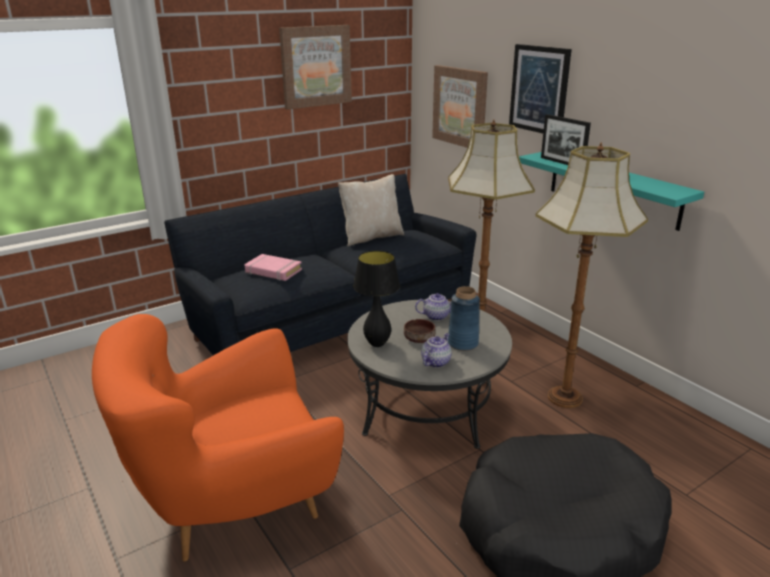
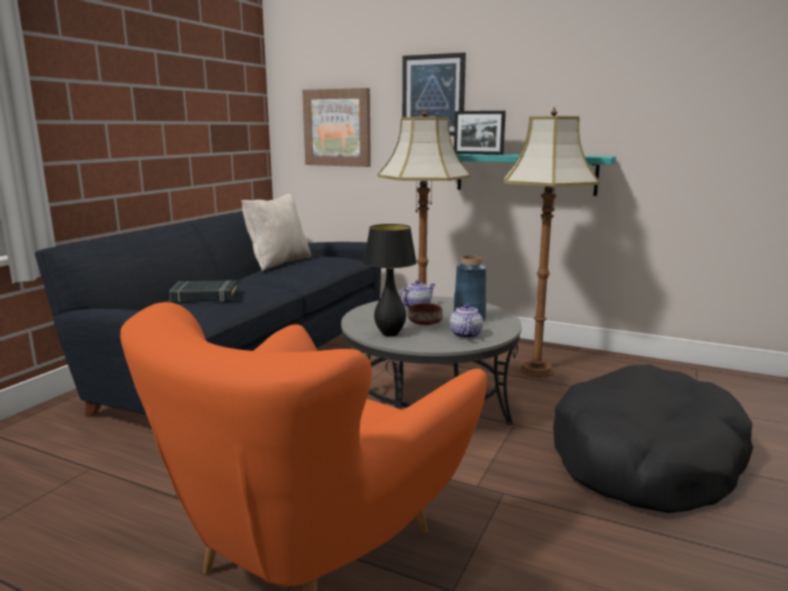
camera: 30 degrees left, 10 degrees down
(273, 271) = (204, 296): pink book -> black book
(315, 66) = (184, 81): picture -> none

